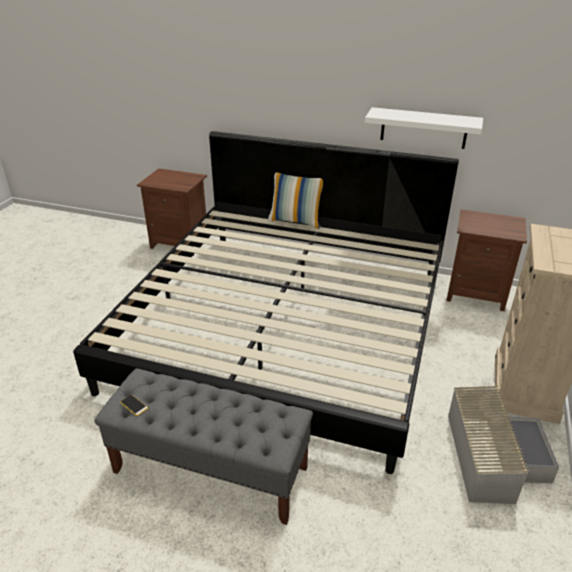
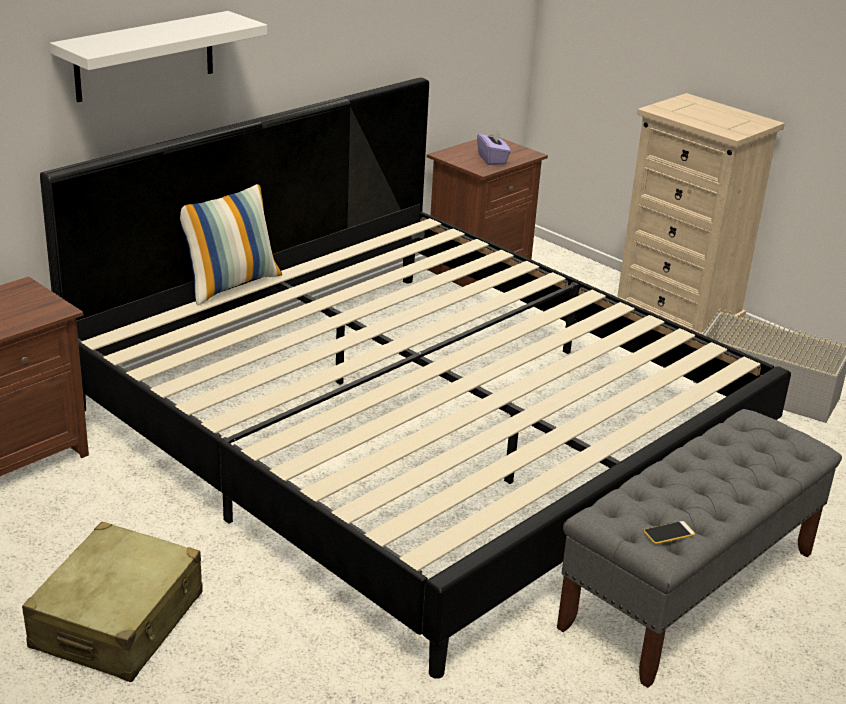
camera: 65 degrees left, 5 degrees down
(93, 302) = (118, 621): none -> beige suitcase
(423, 128) = (371, 45): white shelf -> white shelf (145, 56)
(486, 227) = (492, 159): none -> purple tissue box

